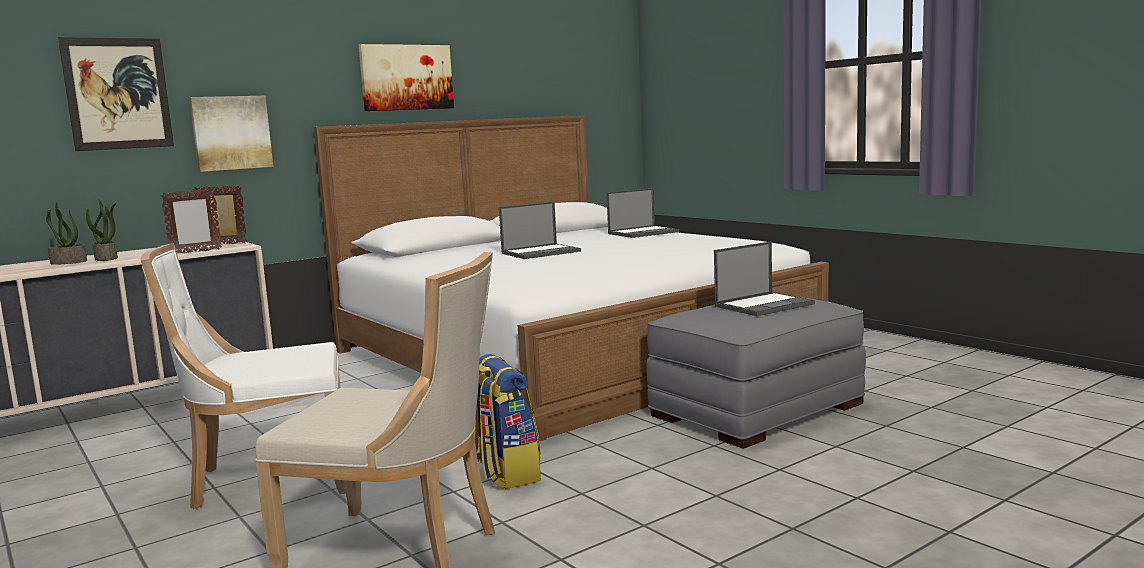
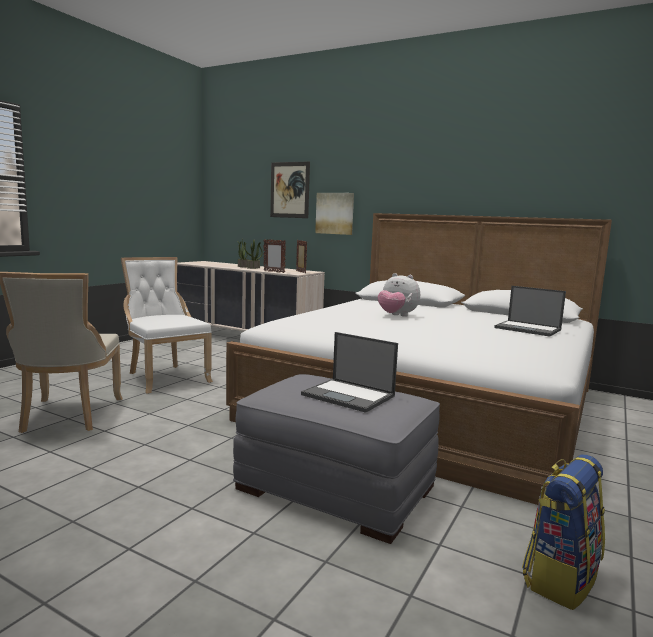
camera: 65 degrees right, 0 degrees up
(406, 77) = (446, 183): picture -> none
(505, 473) = (177, 420): backpack -> backpack (560, 578)
(541, 252) = (397, 316): laptop -> plush toy

